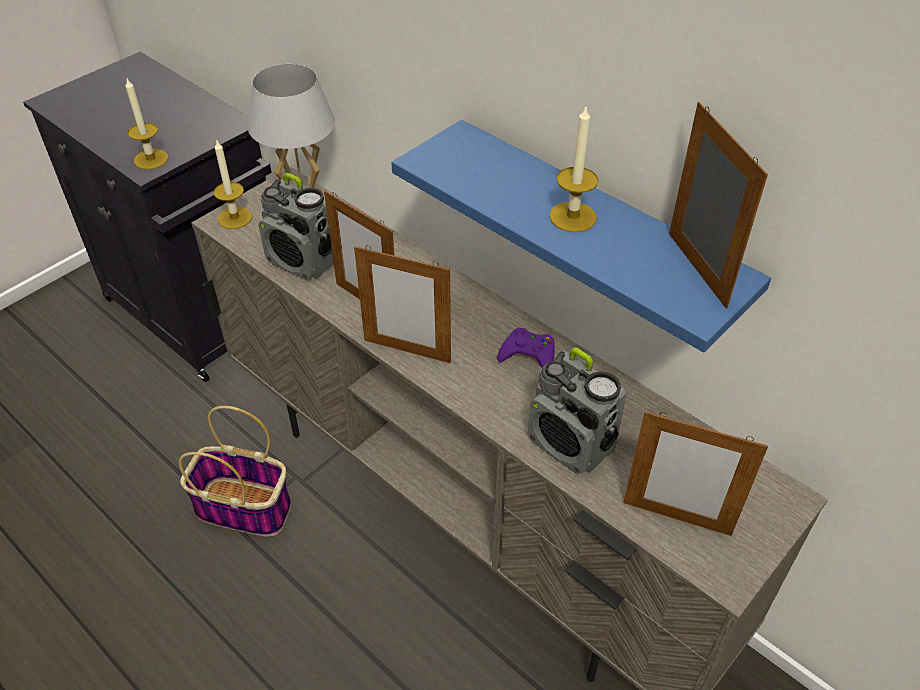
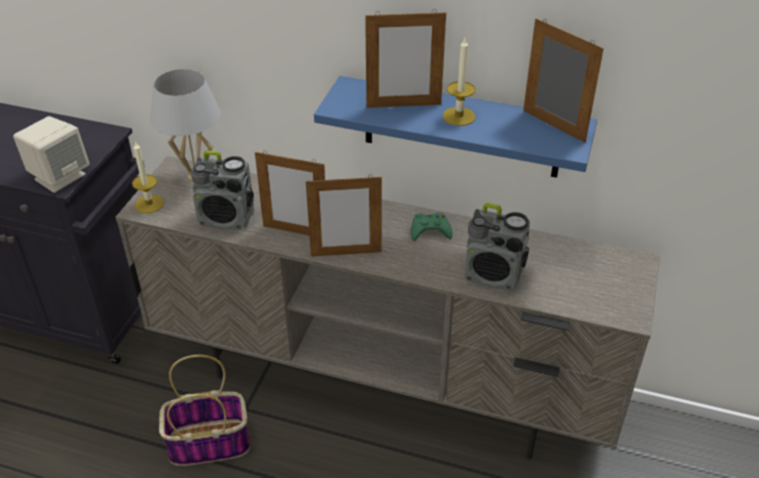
camera: 25 degrees left, 5 degrees down
(151, 159) = (59, 177): candle -> beige speaker
(528, 355) = (430, 230): purple game controller -> green game controller
(676, 518) = (583, 295): picture frame -> picture frame (403, 105)

